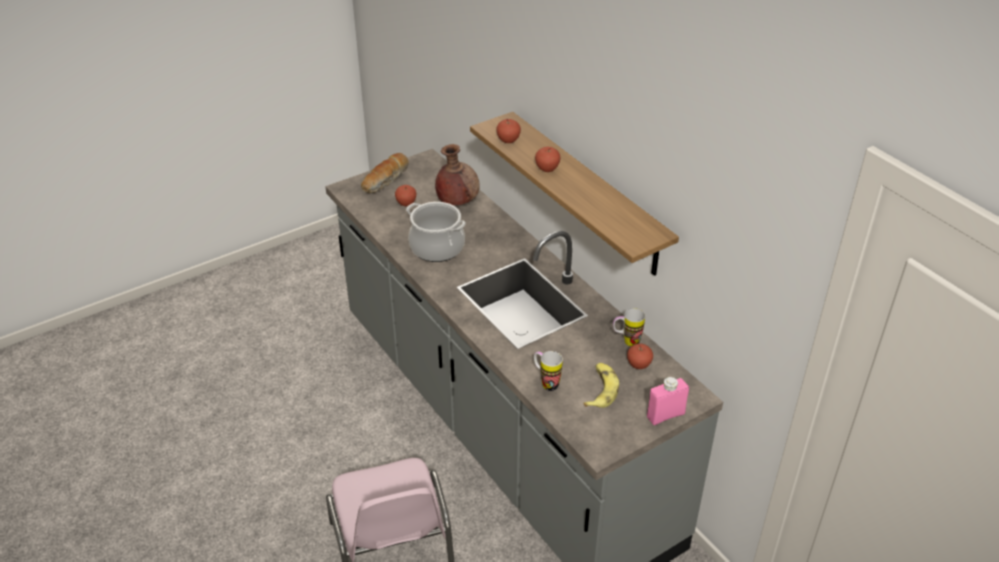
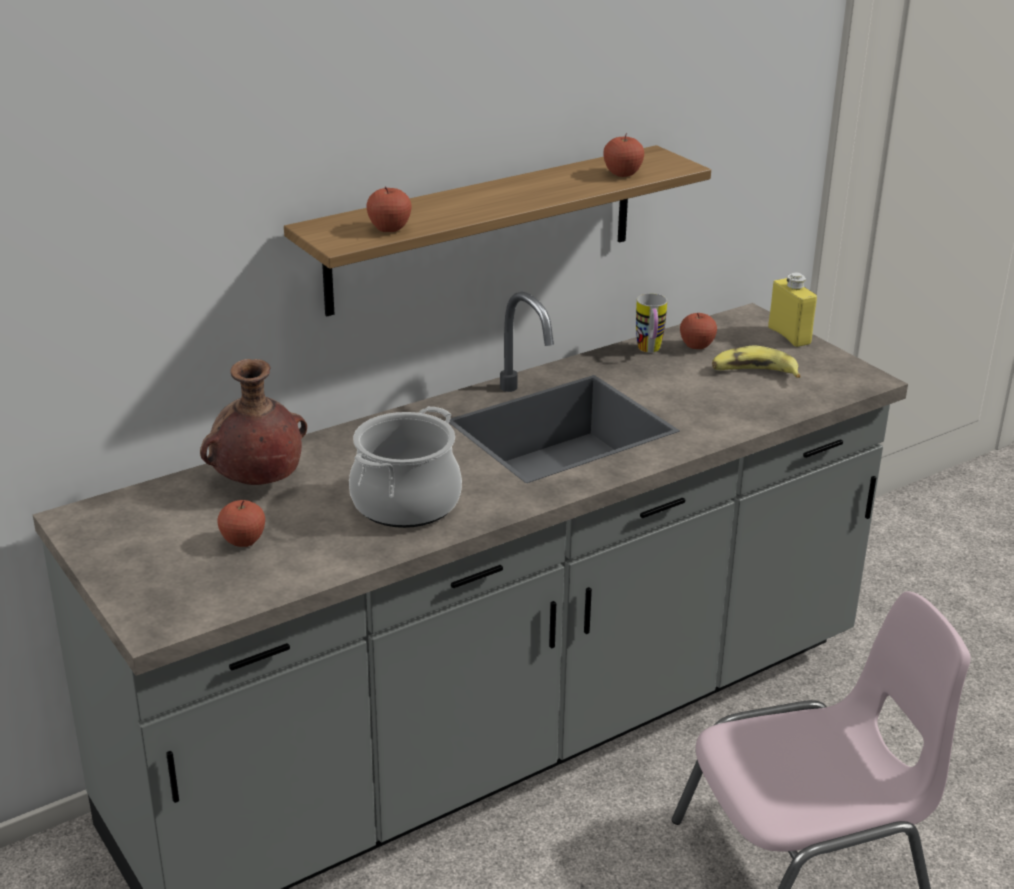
camera: 90 degrees left, 10 degrees down
(386, 180) = (142, 569): bread -> none
(546, 382) = (750, 410): mug -> none
(547, 169) = (484, 205): apple -> apple (622, 174)
(665, 415) = (789, 336): pink bottle -> yellow bottle

